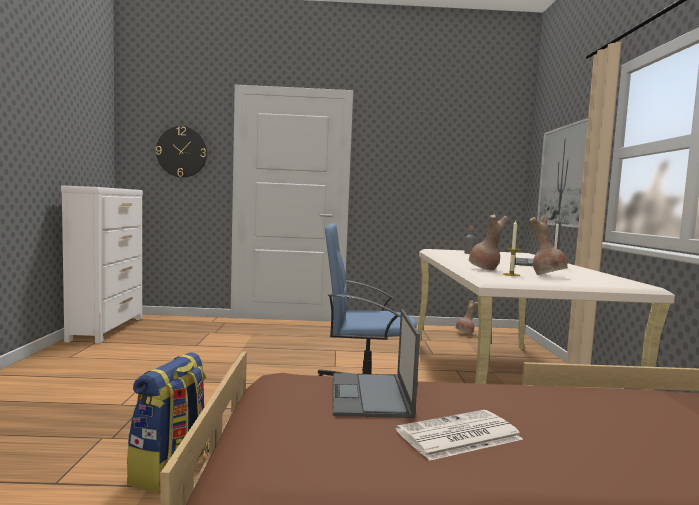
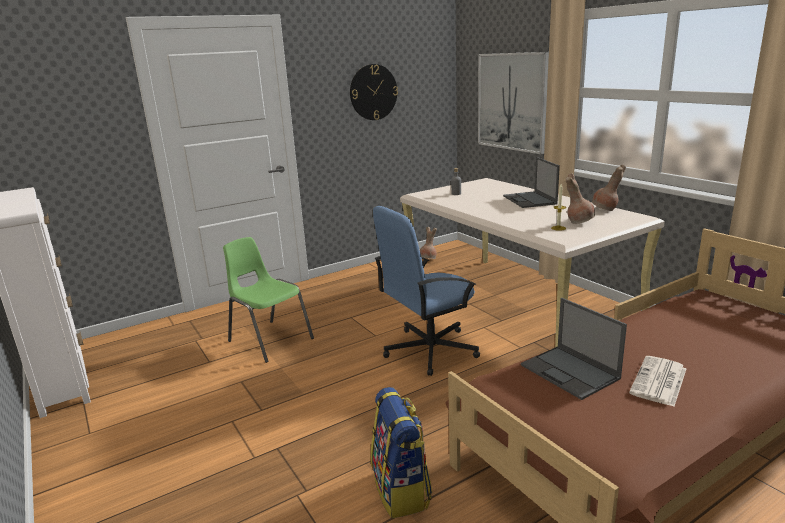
camera: 30 degrees left, 15 degrees up
(182, 152) = (70, 121): wall clock -> wall clock (373, 92)
(254, 345) = (269, 340): none -> green chair
(484, 269) = (526, 224): brown vase -> brown vase (605, 210)

